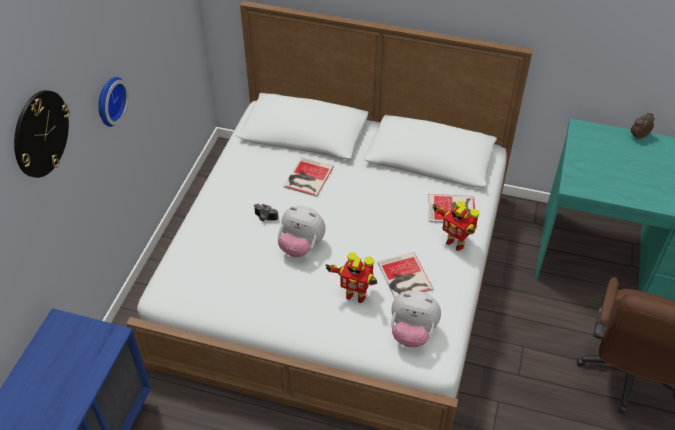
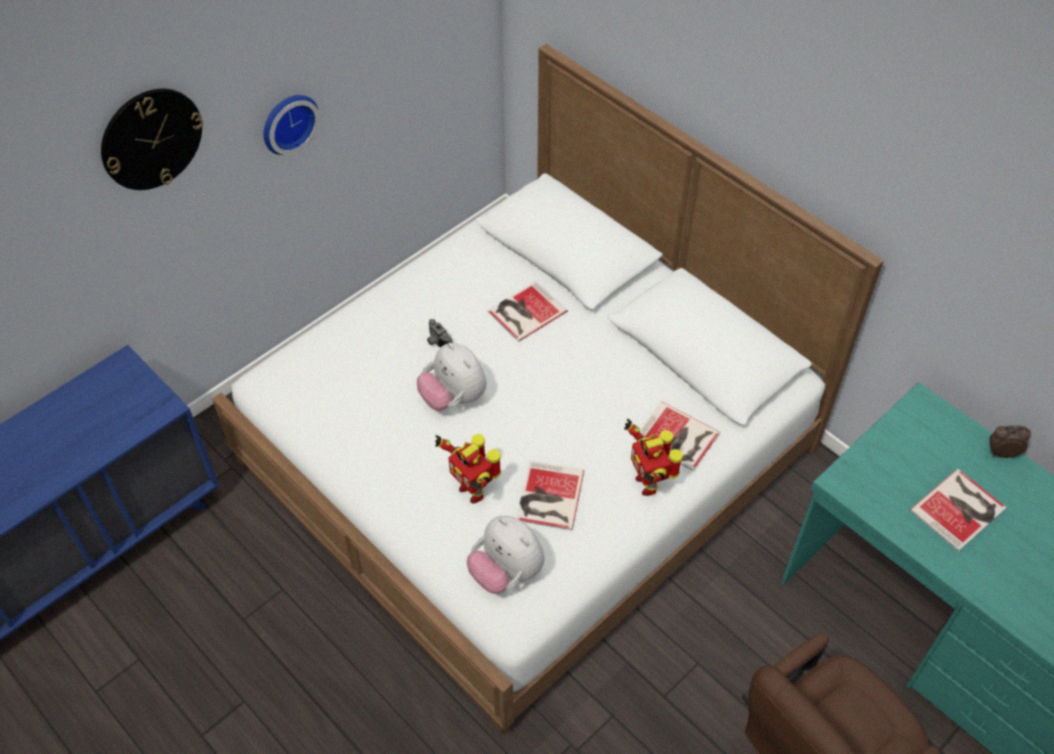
camera: 30 degrees right, 5 degrees up
(642, 173) = (960, 509): none -> book

